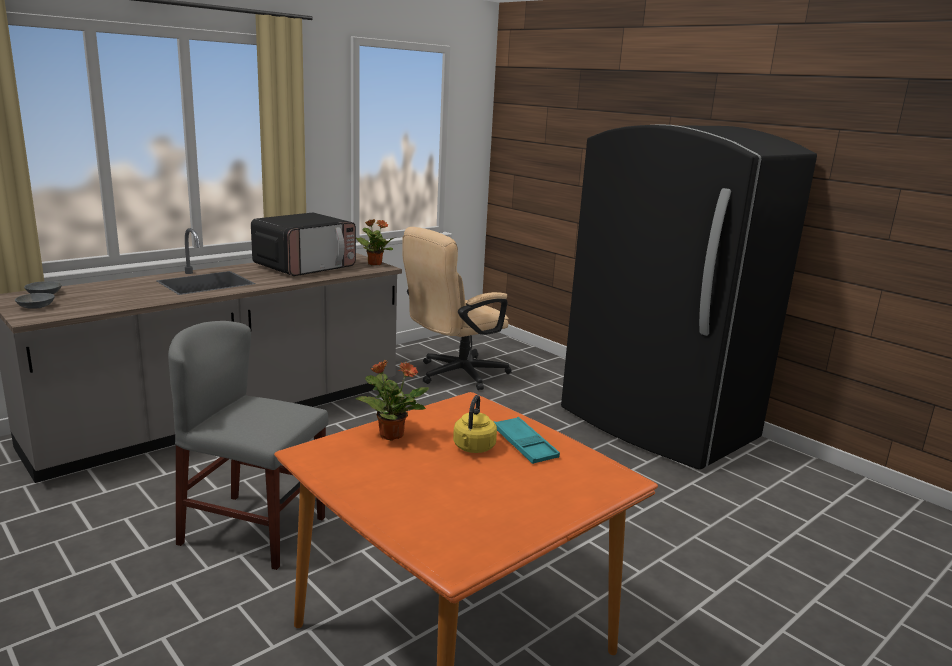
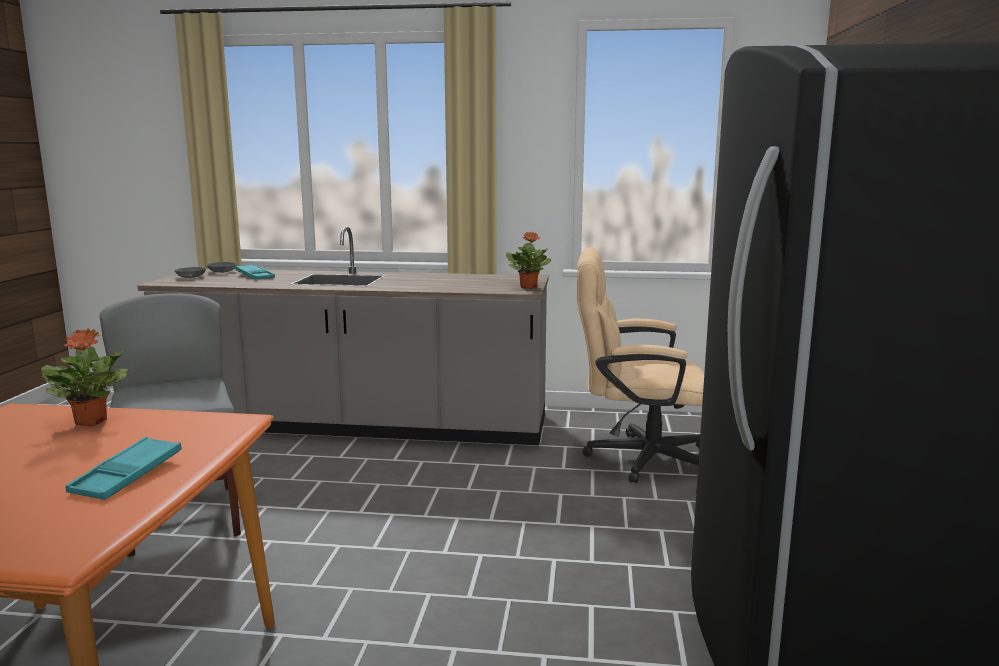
camera: 50 degrees right, 5 degrees down
(105, 292) = (254, 276): none -> turquoise tray
(305, 267) = (455, 281): microwave -> none
(473, 448) = (91, 458): yellow kettle -> none

